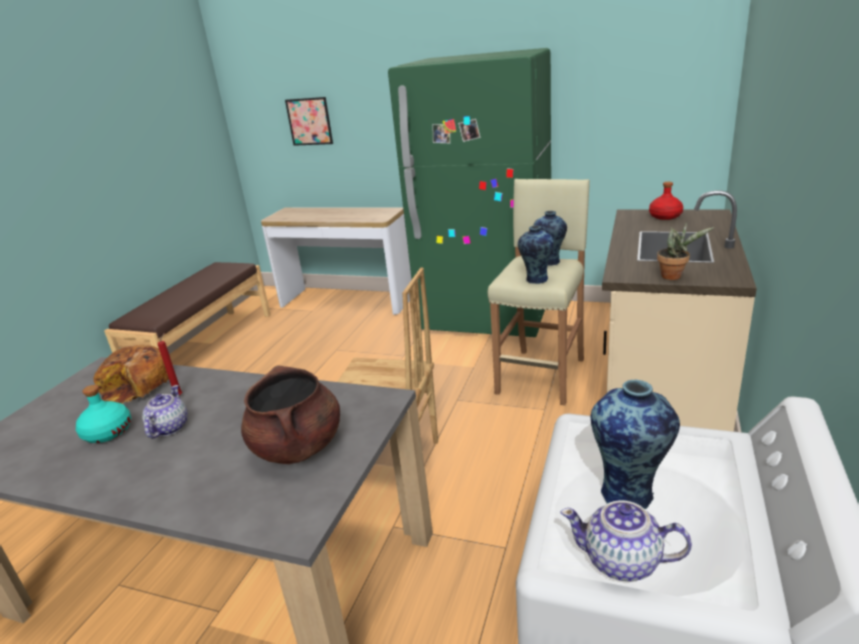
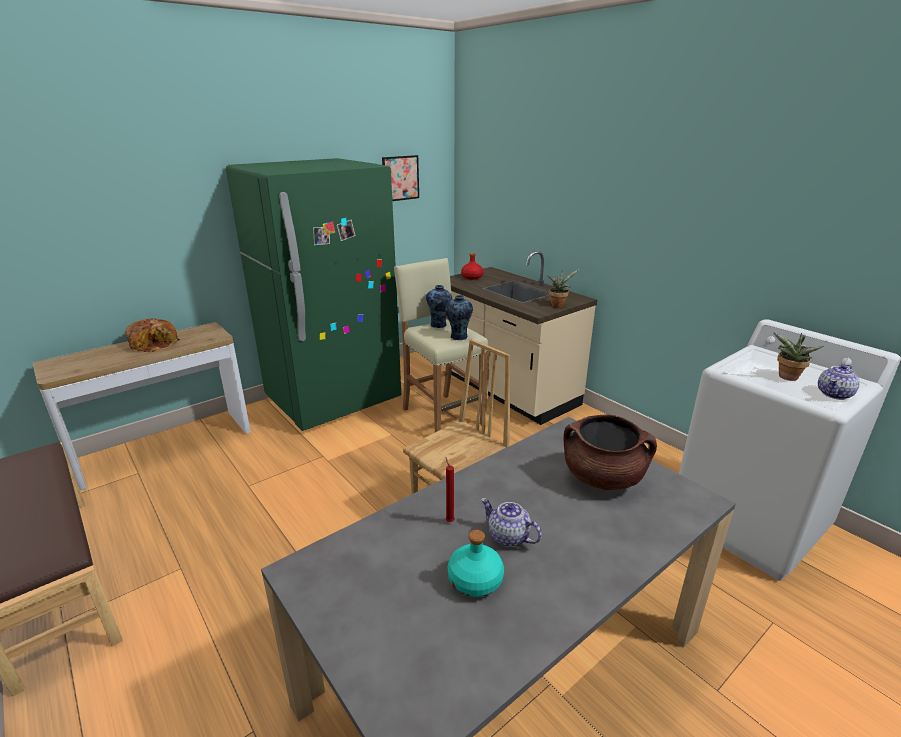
camera: 60 degrees left, 0 degrees up
(137, 386) = (390, 546): bread -> bread (155, 343)
(309, 121) = (65, 242): picture -> picture (400, 178)
(629, 493) = (786, 378): vase -> potted plant

